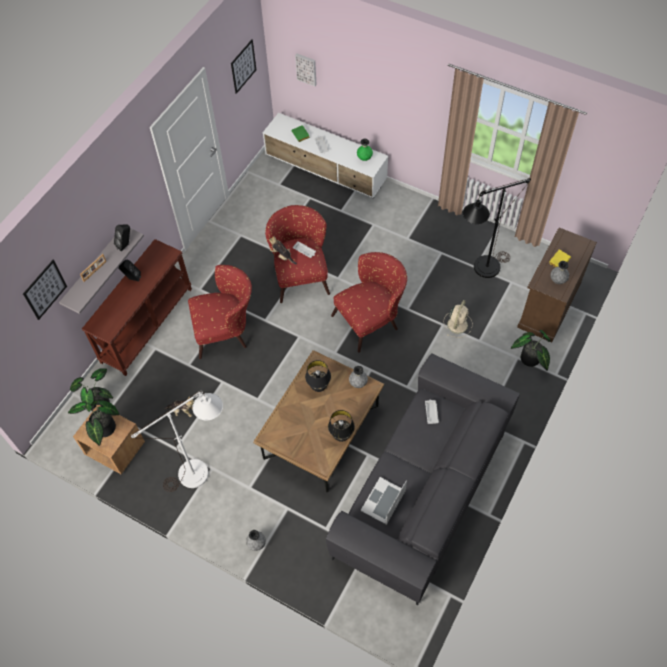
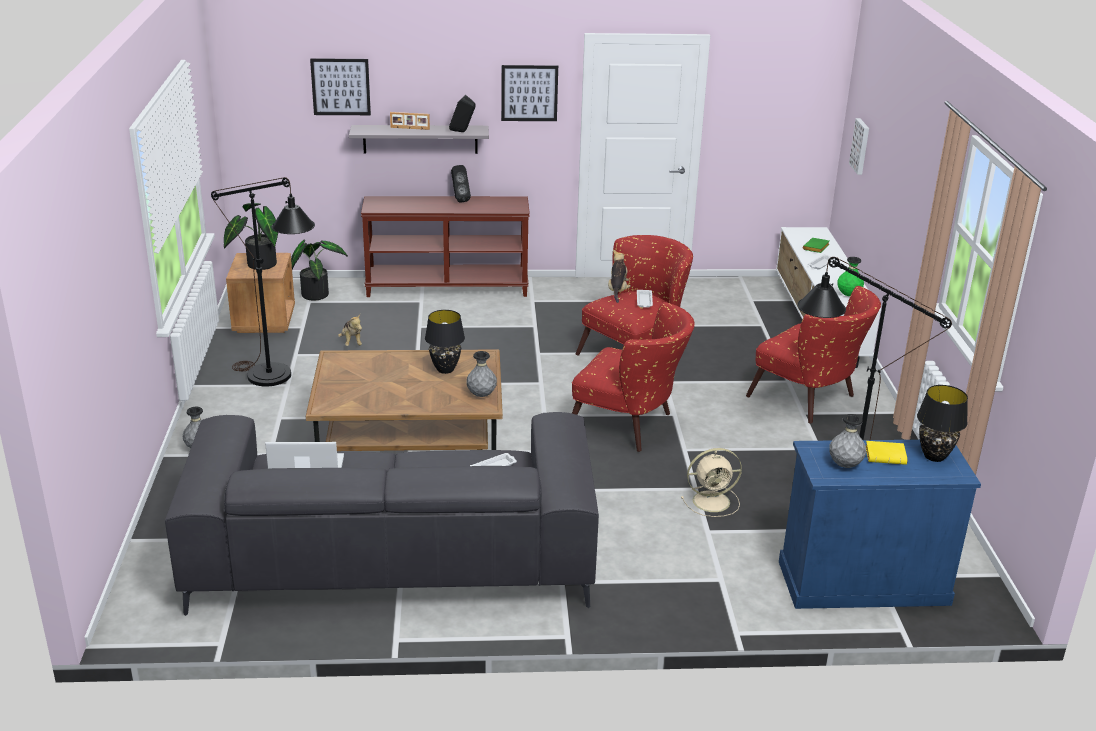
camera: 55 degrees right, 30 degrees down
(201, 470) = (279, 379): white floor lamp -> black floor lamp
(226, 331) = (492, 334): red armchair -> red armchair (810, 401)
(243, 66) = (786, 100): picture -> picture (529, 93)
(341, 436) = (384, 406): black table lamp -> black table lamp (934, 456)
(530, 360) = (731, 595): potted plant -> none
(548, 305) = (863, 582): brown cabinet -> blue cabinet

